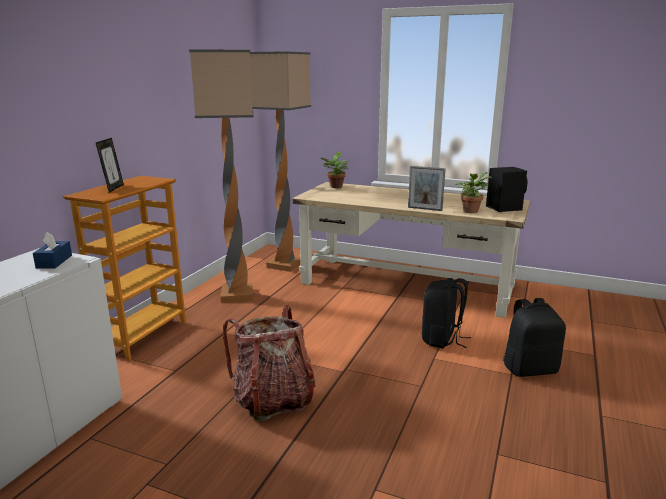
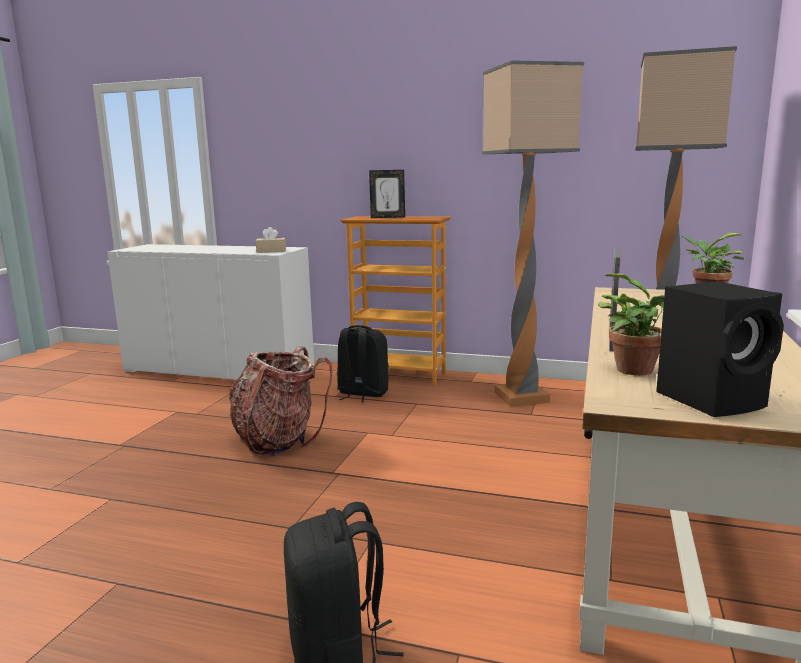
camera: 85 degrees right, 5 degrees down
(54, 261) = (271, 251): blue tissue box -> beige tissue box
(442, 339) = (439, 552): black backpack -> black backpack (362, 393)

